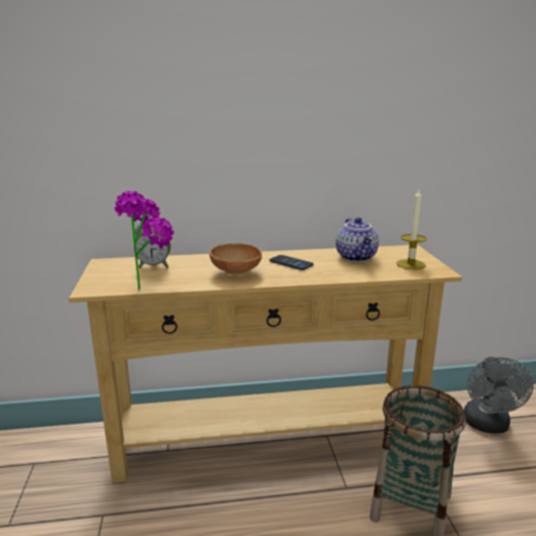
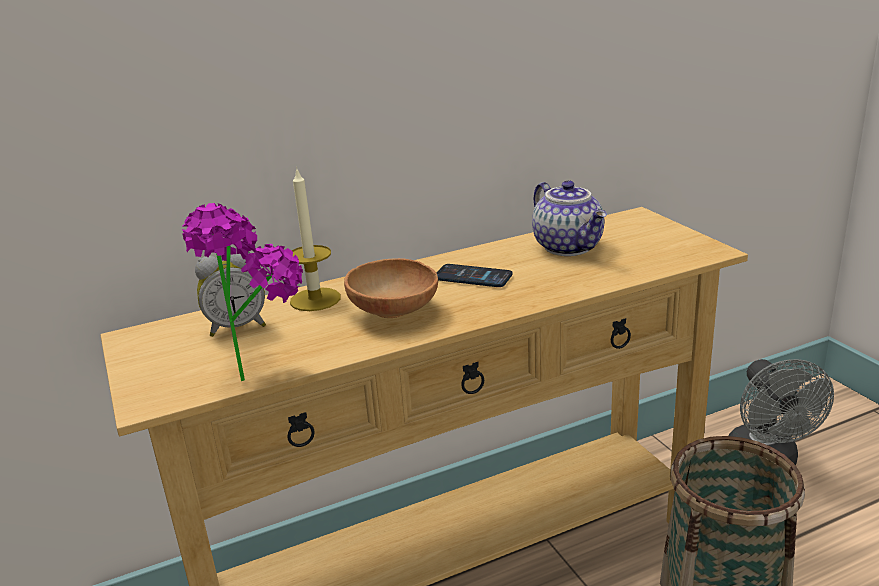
camera: 15 degrees left, 5 degrees up
(410, 264) = (659, 245): candle -> candle (315, 299)

